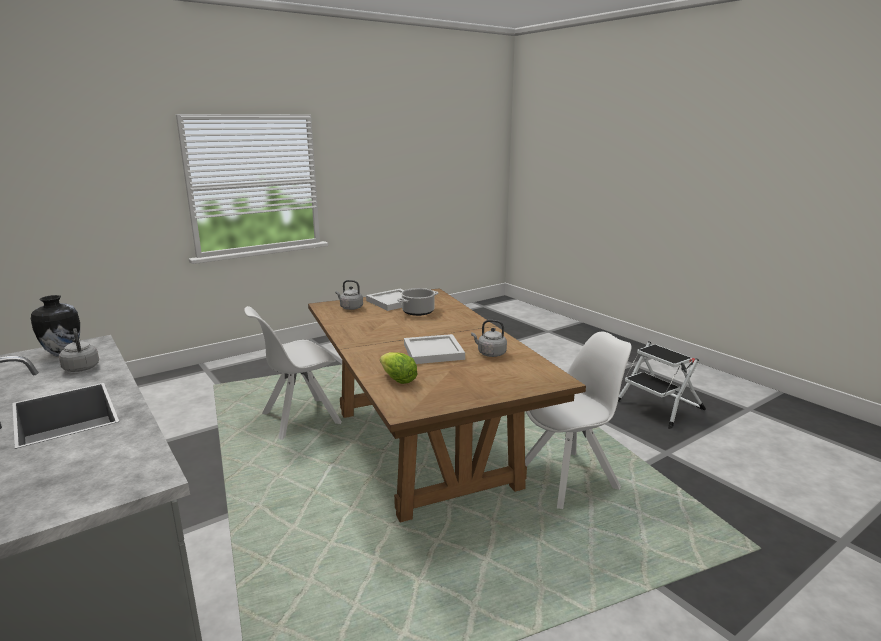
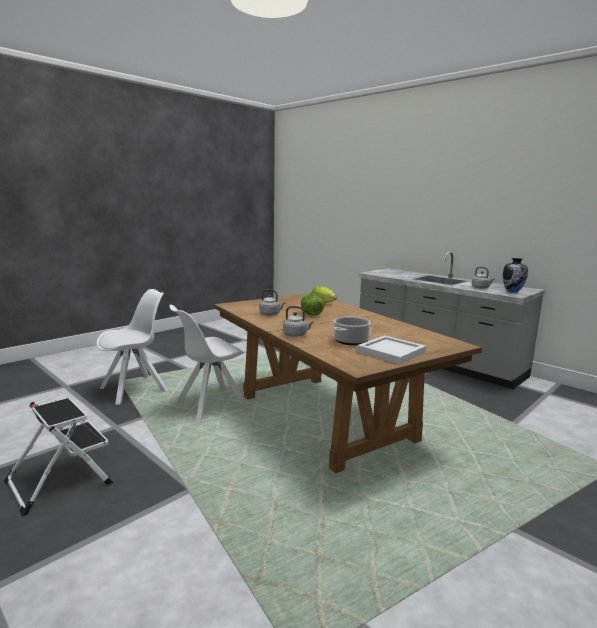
camera: 170 degrees right, 5 degrees down
(299, 419) = (454, 434): white chair -> white chair (135, 389)
(350, 308) = (427, 343): grey kettle -> grey kettle (296, 335)
(434, 351) = (311, 314): white tray -> lettuce

